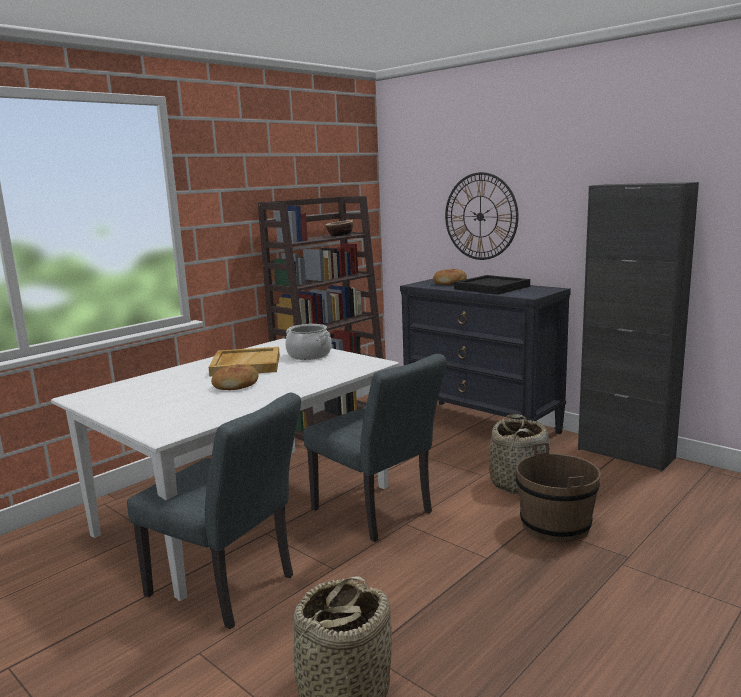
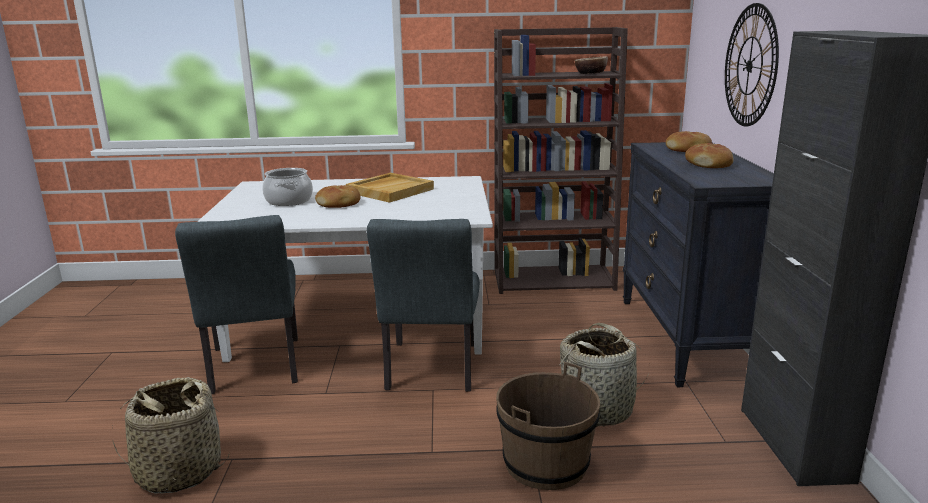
camera: 45 degrees right, 5 degrees up
(309, 355) = (451, 195): cooking pot -> cooking pot (289, 201)
(491, 287) = (709, 164): black tray -> bread

